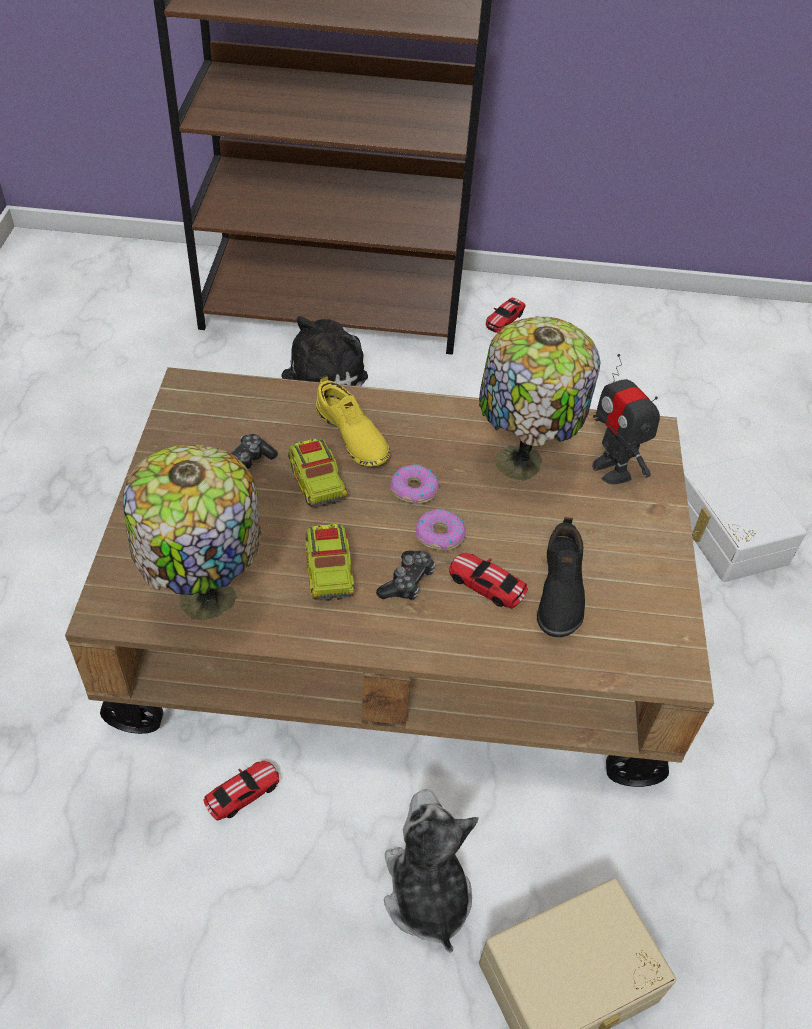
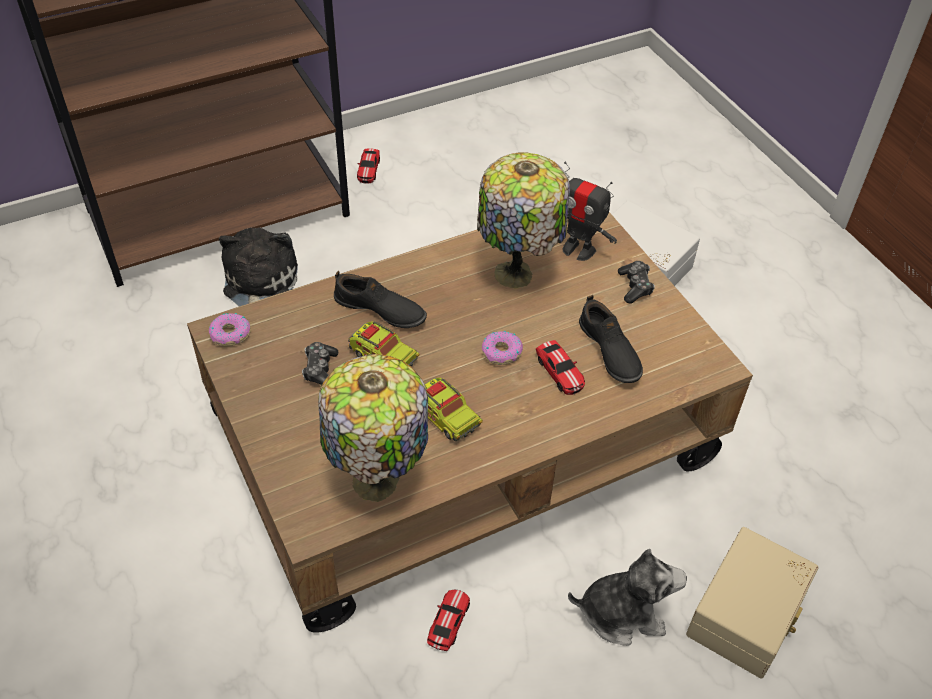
camera: 30 degrees left, 0 degrees up
(351, 436) = (380, 310): yellow shoe -> black shoe
(407, 582) = (506, 396): game controller -> game controller (635, 286)
(414, 490) = (457, 328): donut -> donut (230, 334)
(426, 893) = (622, 613): plush toy -> plush toy turned 135 degrees clockwise
(486, 585) = (559, 371): toy car -> toy car turned 120 degrees counterclockwise

